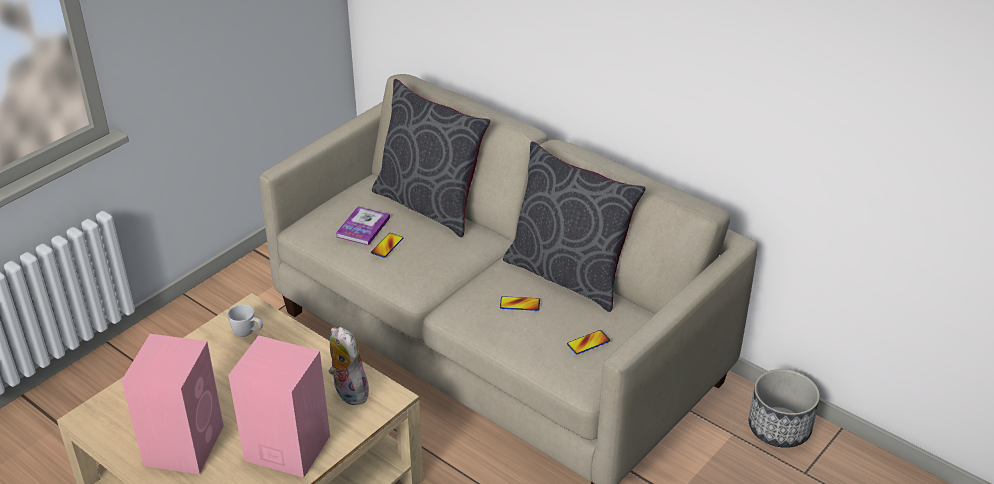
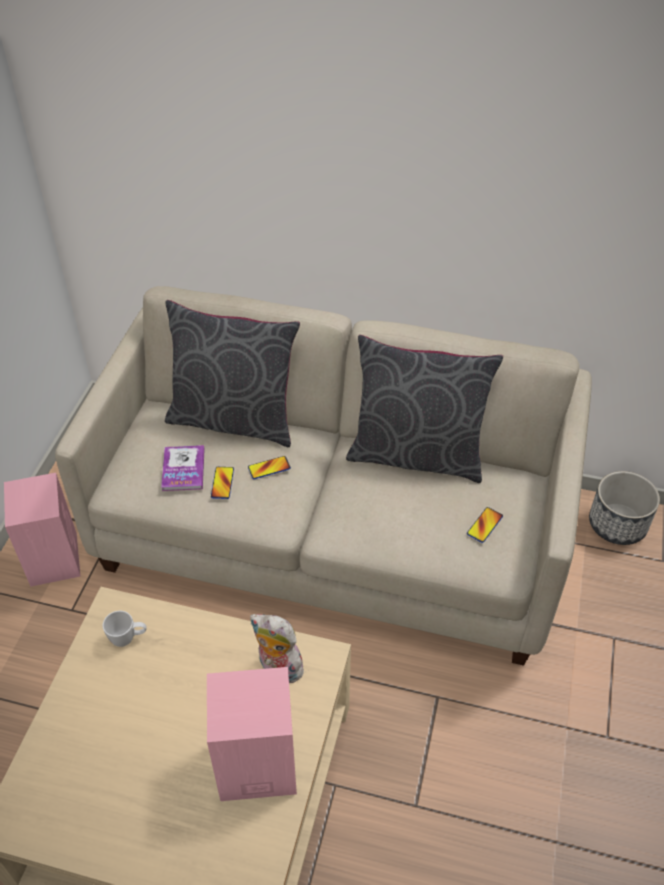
camera: 25 degrees left, 10 degrees up
(185, 444) = (142, 809): pink speaker -> pink speaker (54, 558)
(520, 304) = (394, 505): phone -> phone (269, 468)

